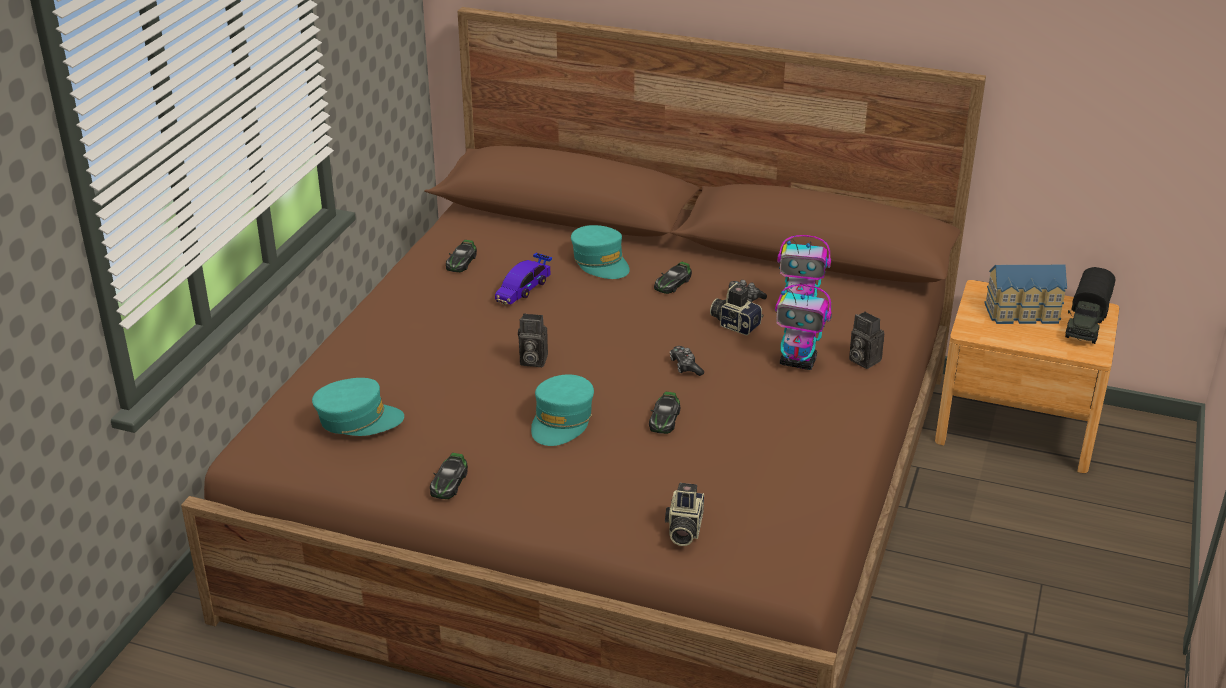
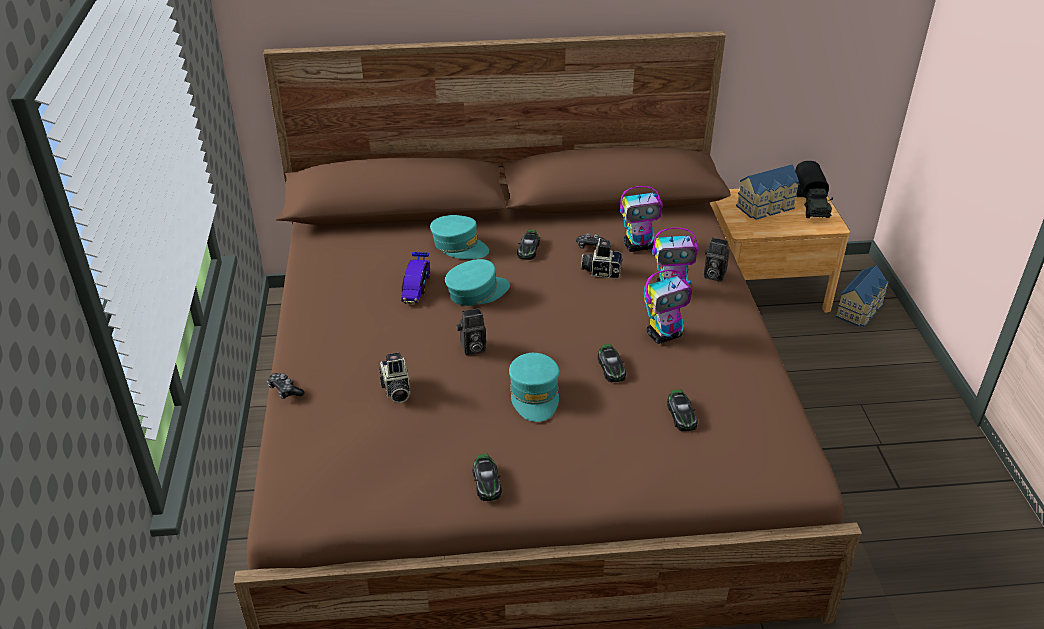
camera: 25 degrees left, 5 degrees up
(358, 419) = (369, 449): turquoise cap -> turquoise cap (477, 292)
(461, 261) = (345, 275): toy car -> toy car (681, 415)
(683, 529) = (700, 460): camera -> camera (395, 389)
(685, 366) = (593, 318): game controller -> game controller (285, 390)
(750, 403) = (664, 335): none -> toy robot
(1130, 482) = (861, 310): none -> toy house

